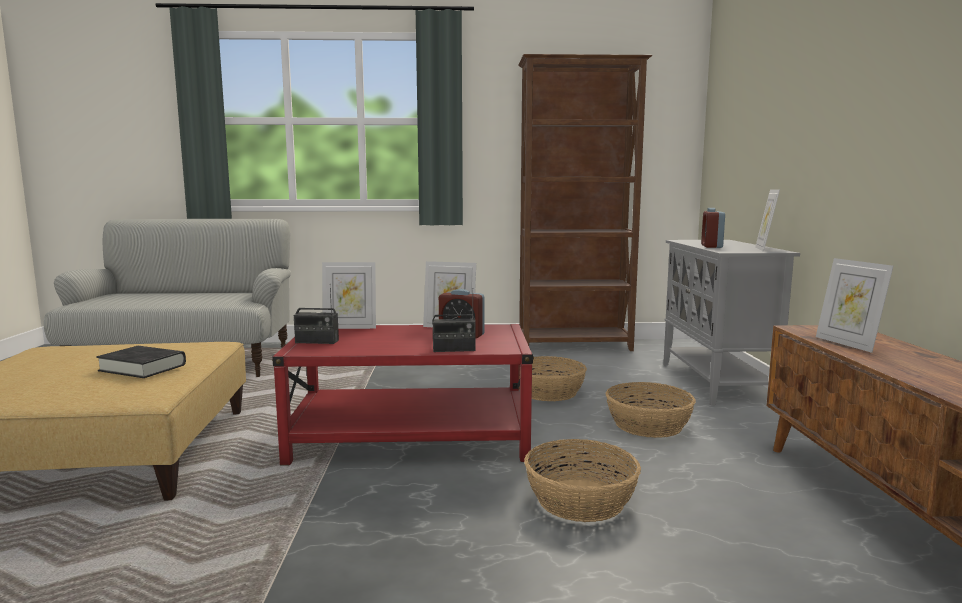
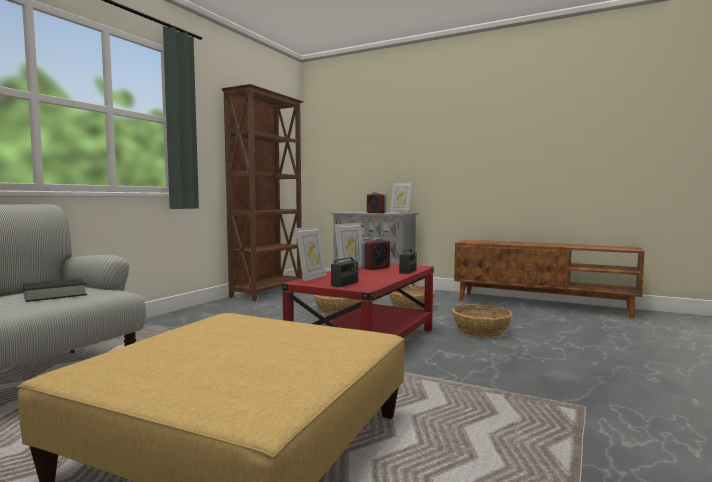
camera: 60 degrees left, 5 degrees down
(142, 368) = (284, 332): black book -> black book (55, 295)
(847, 344) = (494, 243): picture frame -> none

